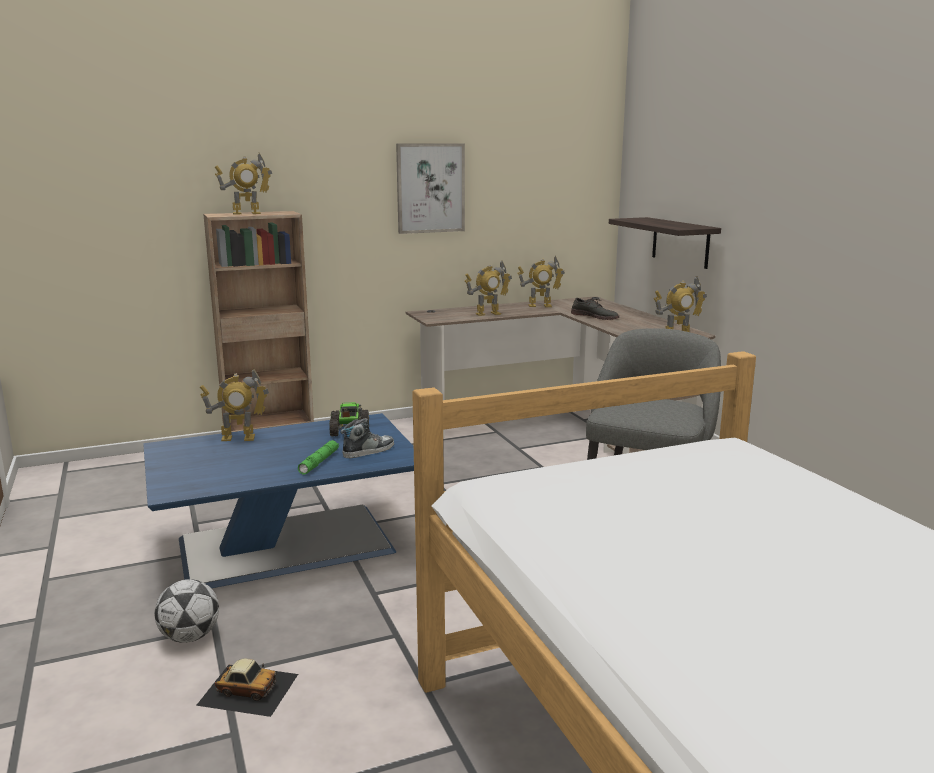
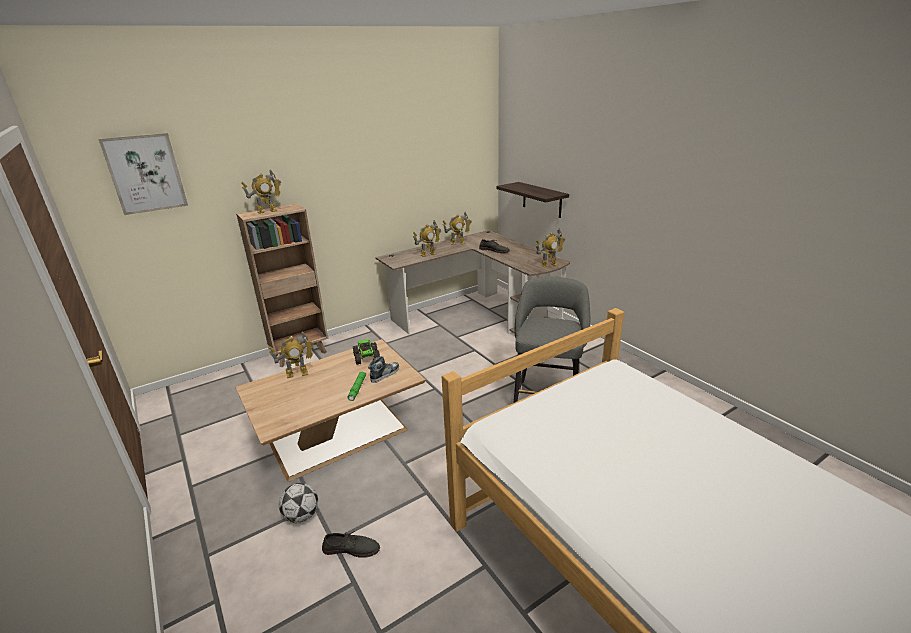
camera: 10 degrees left, 10 degrees up
(248, 689) = (351, 548): toy car -> grey shoe
(290, 544) = (340, 433): blue coffee table -> brown coffee table
(430, 188) = (383, 176): picture -> picture (145, 173)

